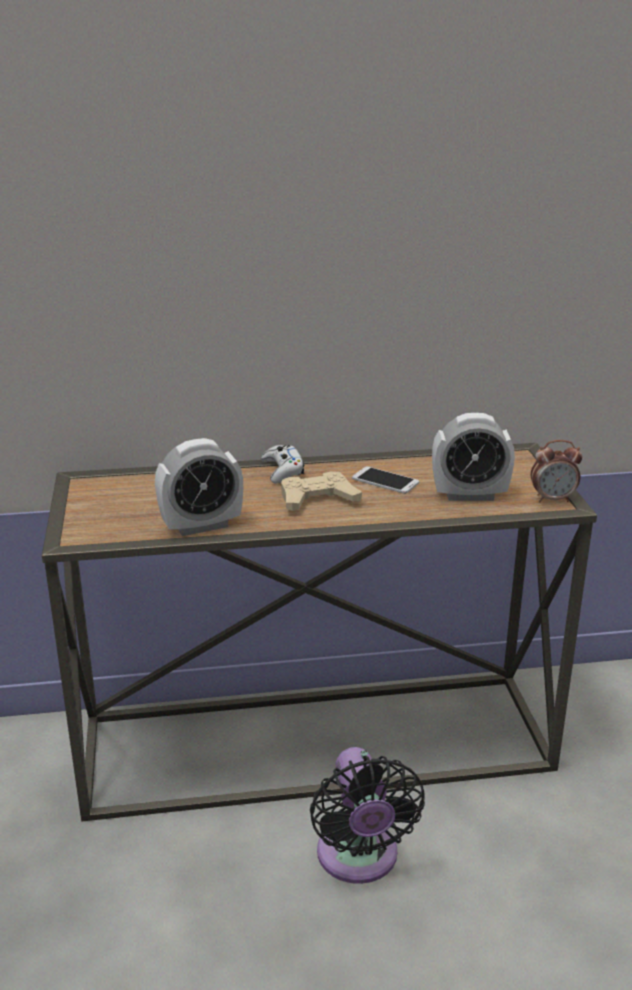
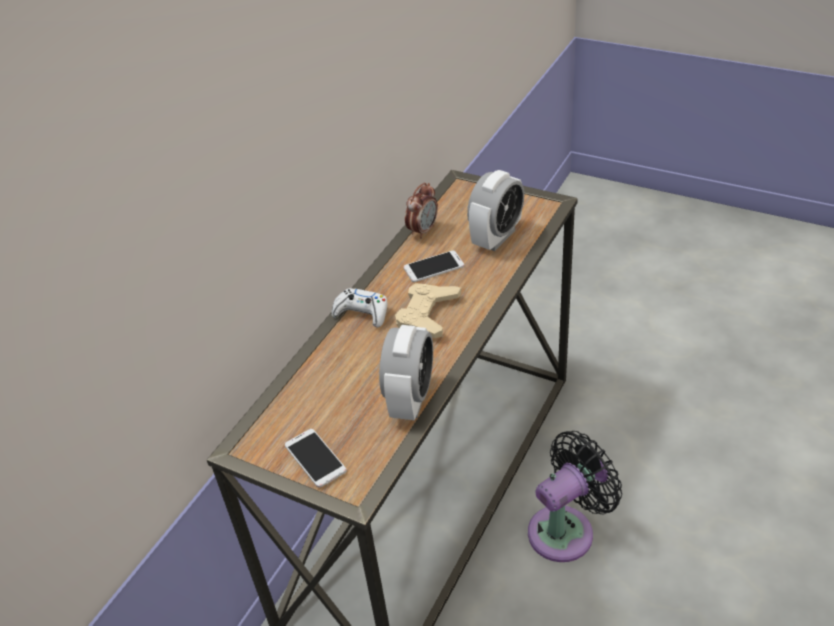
camera: 50 degrees left, 15 degrees up
(94, 510) = (315, 458): none -> phone
(359, 859) = (566, 529): black fan -> black fan turned 60 degrees counterclockwise
(552, 499) = (540, 204): alarm clock -> alarm clock (423, 230)

